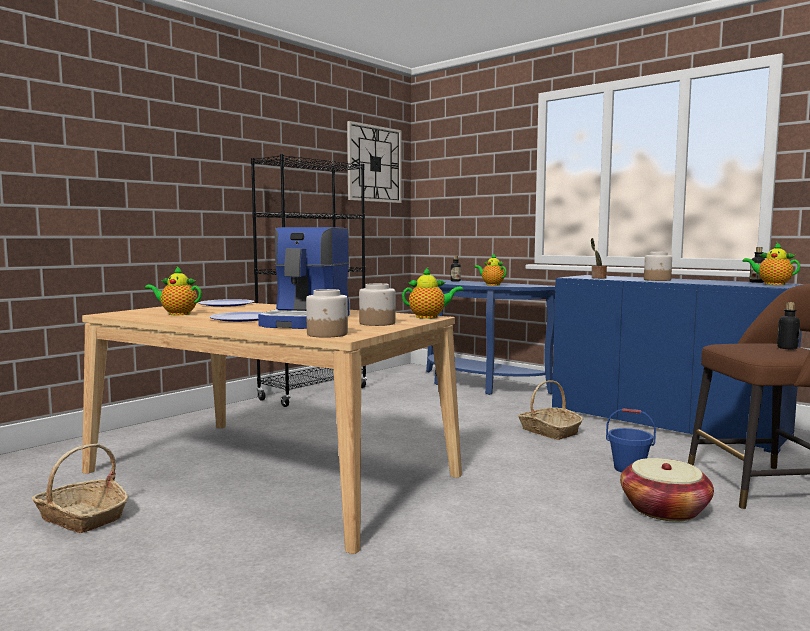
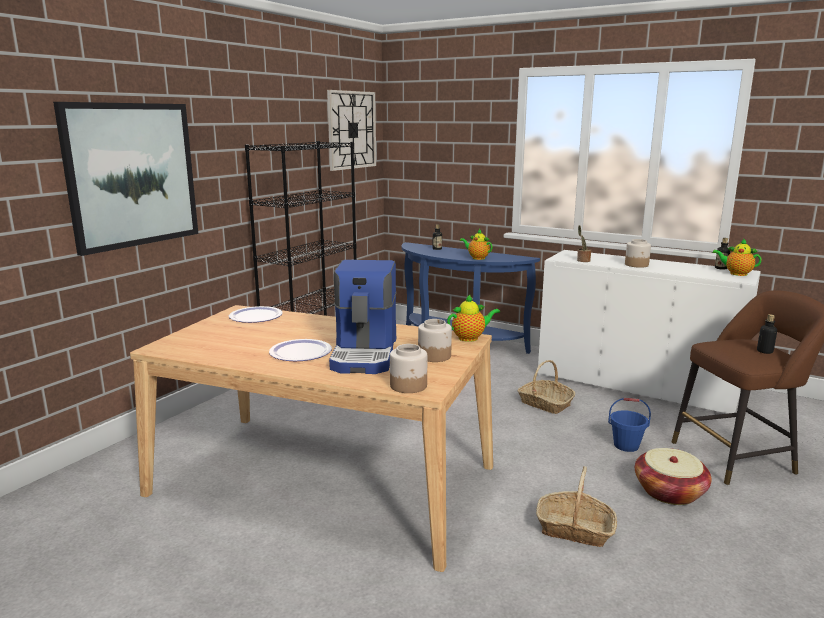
camera: 10 degrees left, 10 degrees up
(82, 517) = (175, 556): basket -> basket (575, 529)
(129, 170) = (132, 175): none -> picture
(177, 314) = (226, 344): teapot -> none
(664, 422) = (635, 384): blue cabinet -> white cabinet

